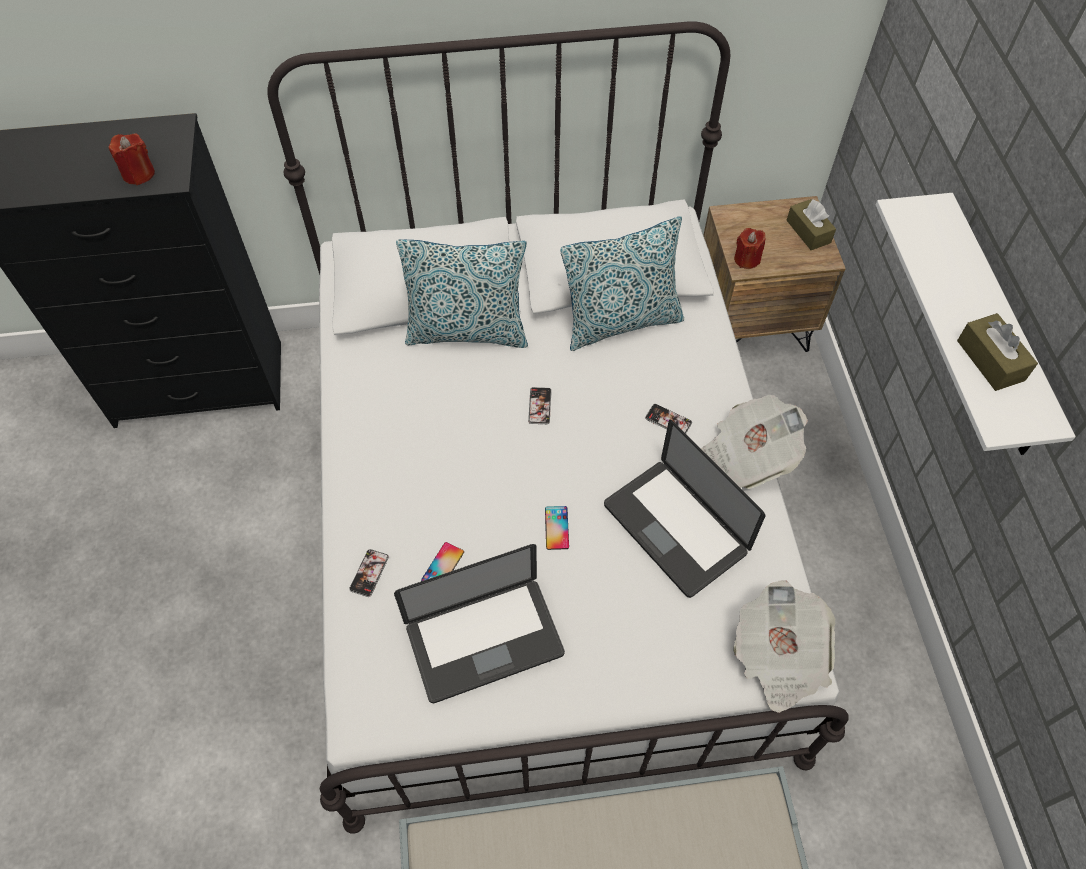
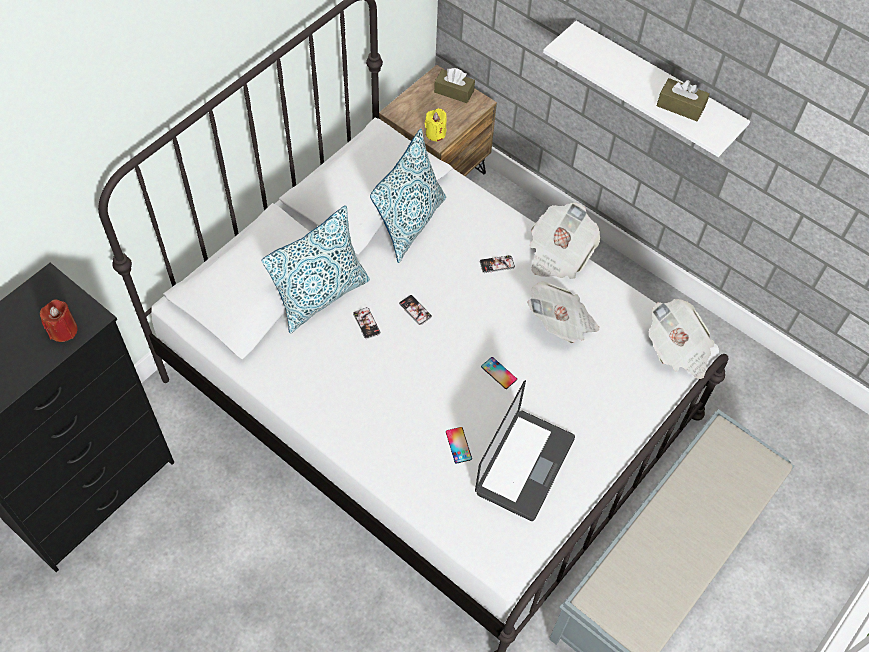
camera: 45 degrees left, 0 degrees up
(369, 573) = (421, 483): phone -> phone (366, 323)
(674, 528) = (561, 323): laptop -> newspaper
(746, 259) = (435, 133): red candle -> yellow candle

